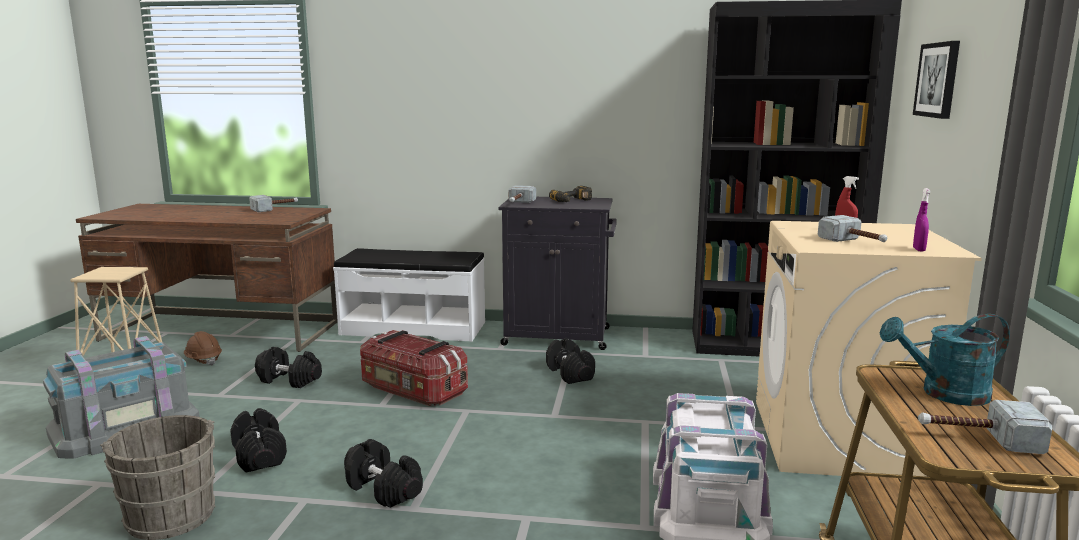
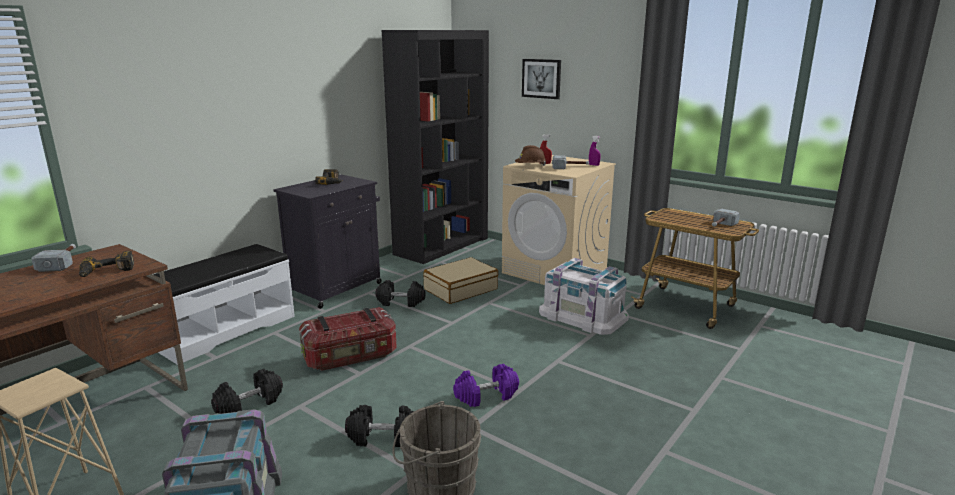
camera: 60 degrees left, 5 degrees up
(203, 360) = (113, 446): brown hard hat -> brown hard hat (530, 167)
(262, 218) = (106, 272): none -> power drill
(382, 489) = (486, 396): black dumbbell -> purple dumbbell
(518, 203) = (309, 192): hammer -> none
(657, 393) = (460, 289): none -> beige suitcase
(944, 394) = (681, 218): turquoise watering can -> none

